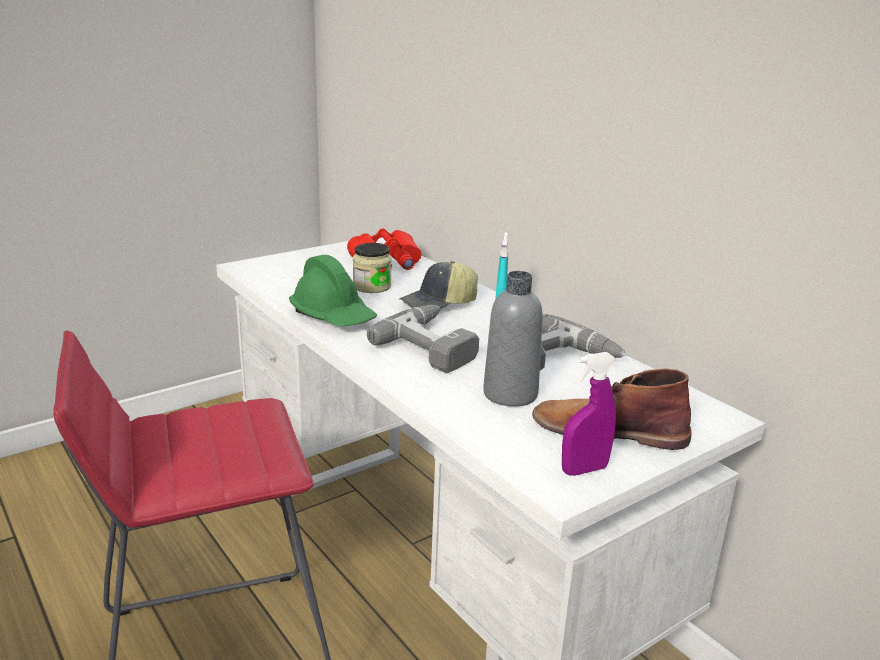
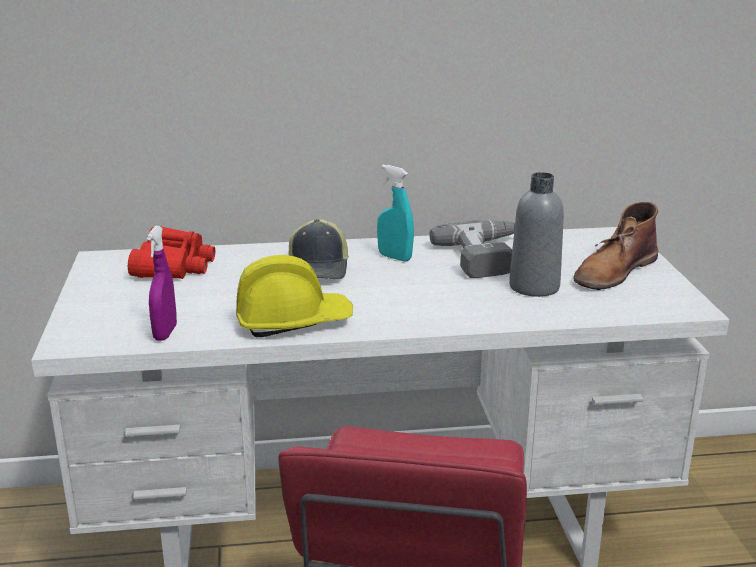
camera: 60 degrees left, 0 degrees up
(333, 316) = (293, 322): green hard hat -> yellow hard hat
(372, 286) = (234, 287): jar -> none
(435, 345) = (413, 292): power drill -> none
(584, 470) = (666, 294): purple spray bottle -> purple spray bottle (165, 333)

